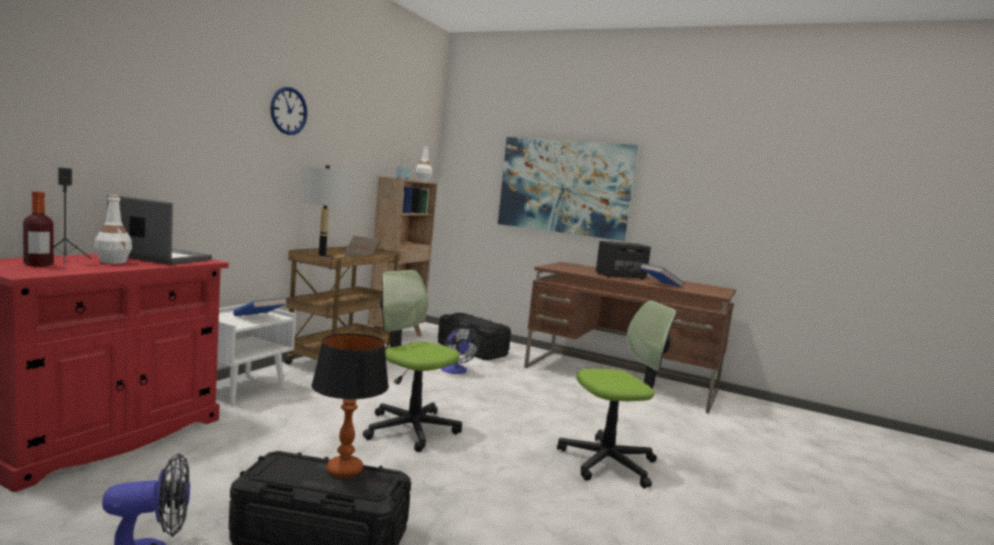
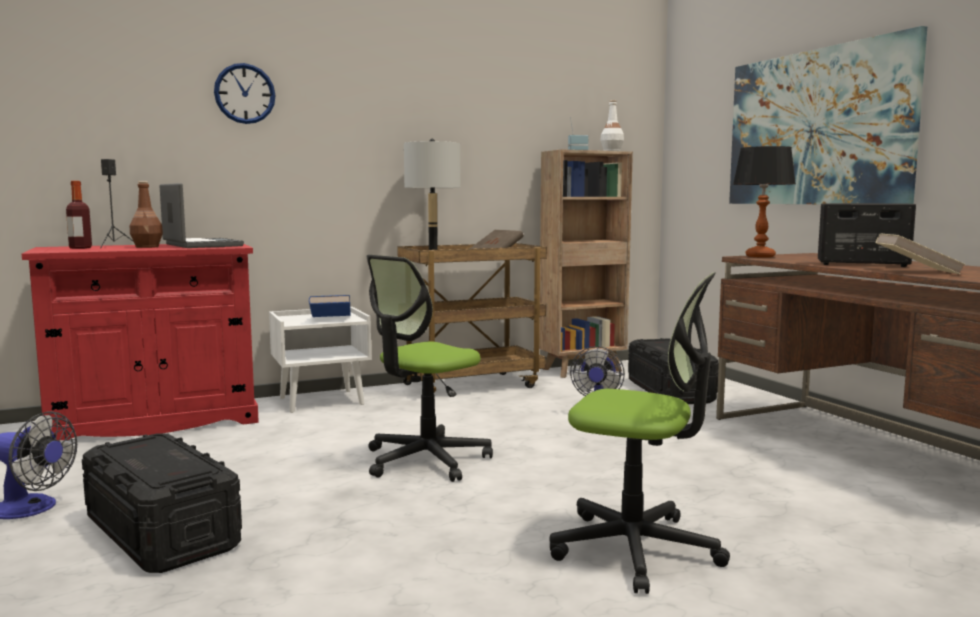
camera: 40 degrees right, 0 degrees up
(113, 262) = (147, 247): white bottle -> brown bottle
(288, 111) = (389, 81): wall clock -> wall clock (244, 93)
(344, 470) = (181, 458): table lamp -> table lamp (760, 256)
(411, 429) = (425, 460): office chair -> office chair turned 120 degrees counterclockwise
(660, 284) = (916, 271): blue book -> beige book

